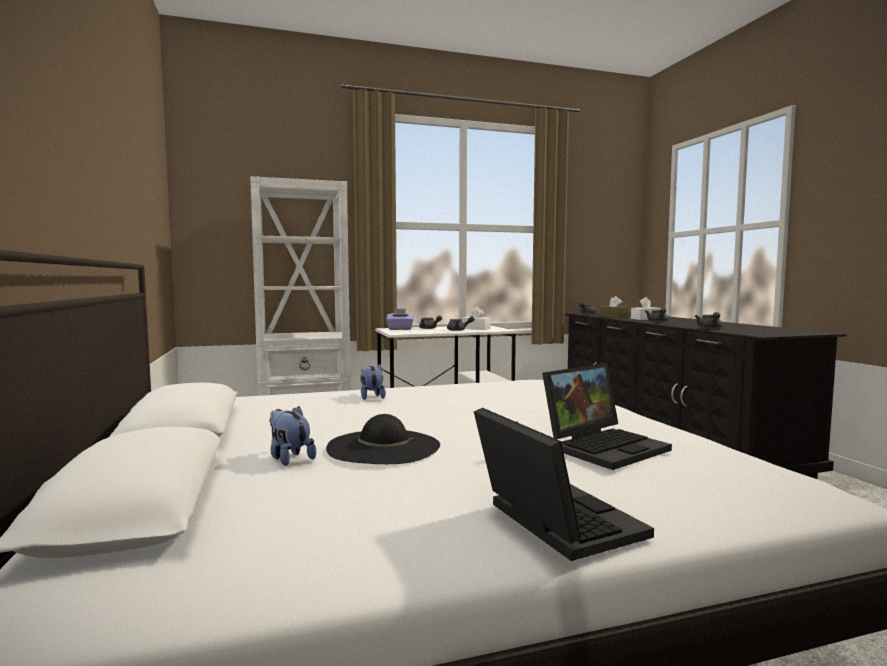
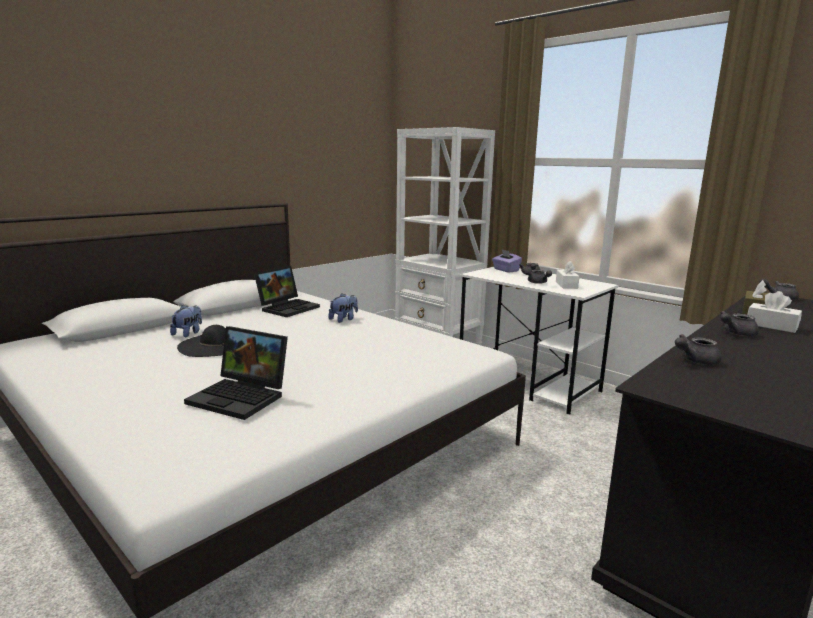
camera: 60 degrees right, 10 degrees up
(552, 521) = (96, 399): laptop -> laptop (288, 308)

